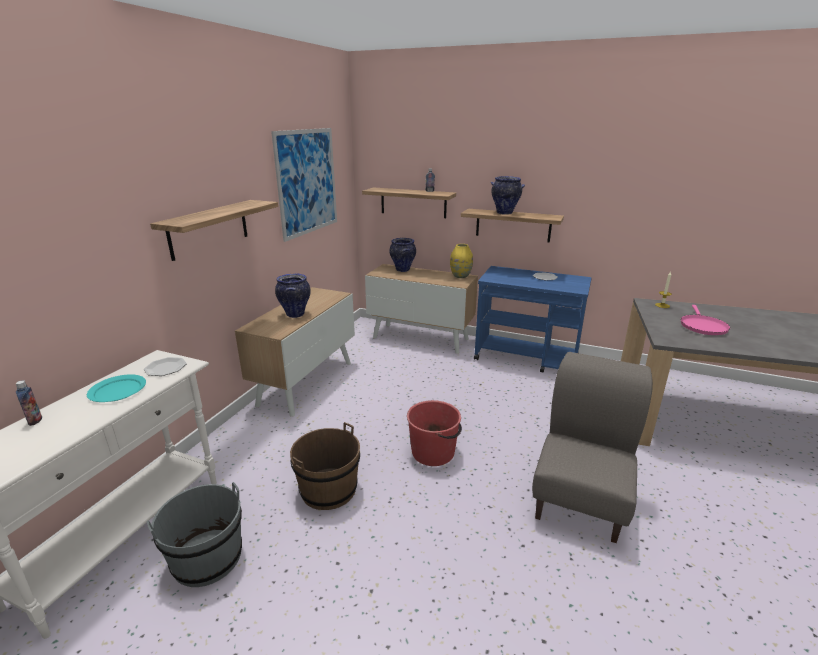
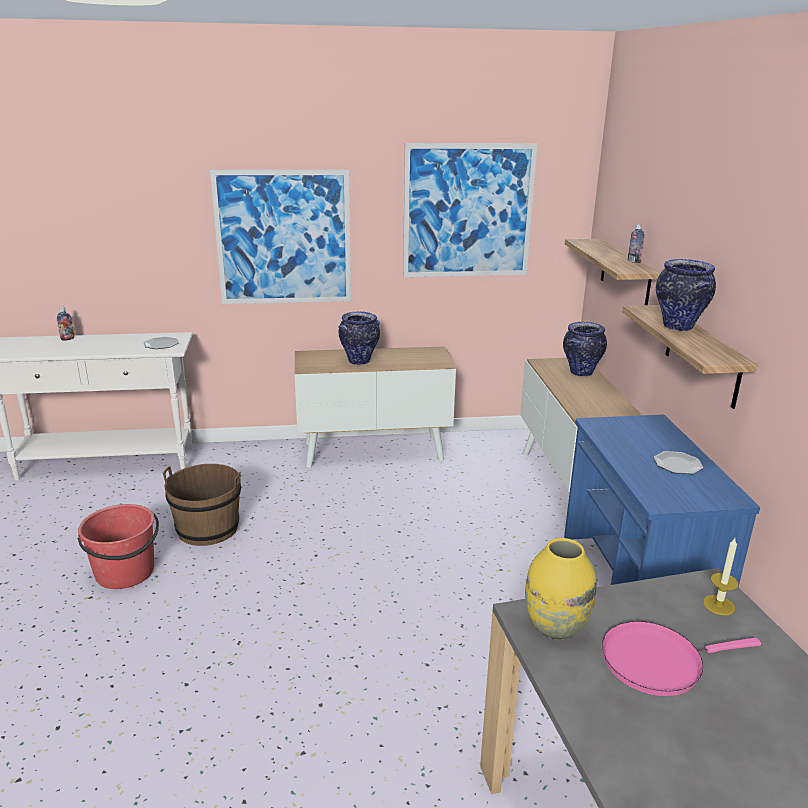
camera: 60 degrees right, 0 degrees up
(117, 391) = (117, 344): turquoise plate -> none
(207, 558) = (99, 504): grey bucket -> none
(209, 229) = (283, 238): shelf -> picture
(433, 452) = (311, 574): red bucket -> red bucket (125, 572)
(460, 276) = (622, 412): yellow vase -> yellow vase (555, 627)
(580, 500) = (294, 723): grey chair -> none

